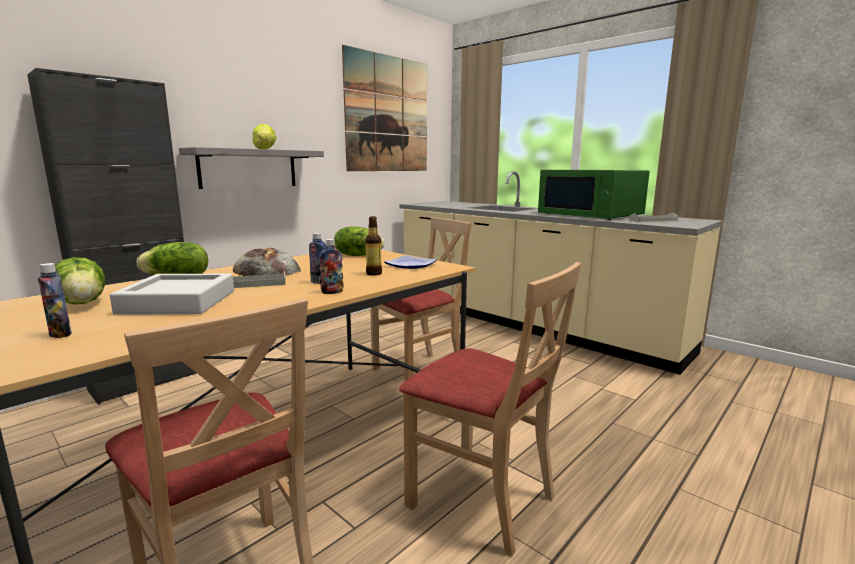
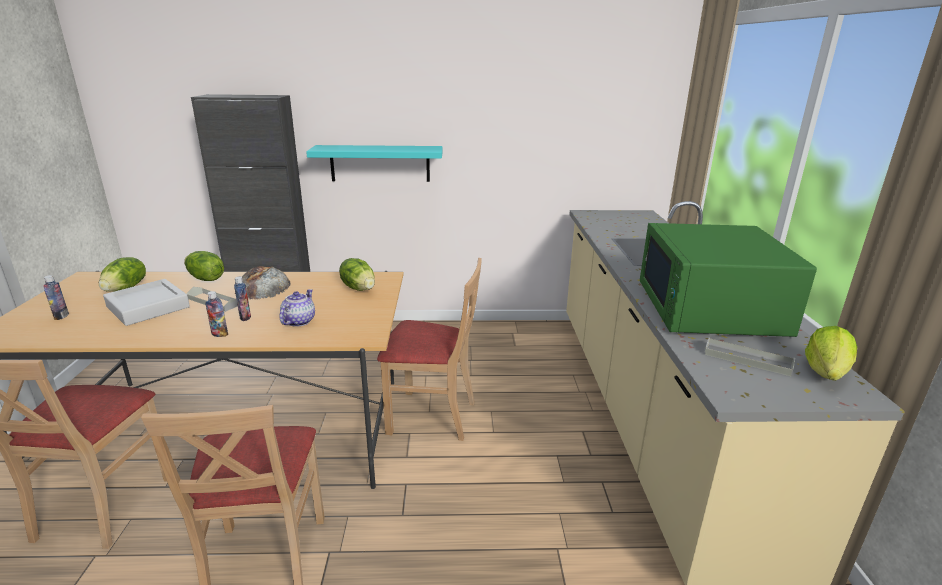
camera: 45 degrees right, 10 degrees up
(248, 168) = (380, 163): grey shelf -> turquoise shelf
(265, 149) = (382, 149): lettuce -> lettuce (826, 373)
(374, 273) = (298, 321): bottle -> teapot
(388, 114) = (568, 98): picture -> none
(412, 265) = (352, 320): plate -> none

